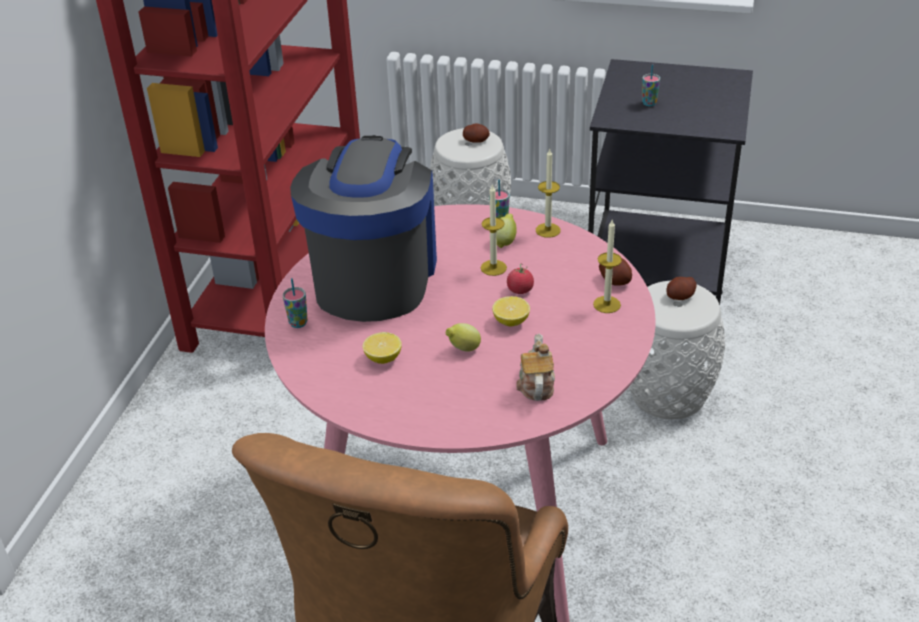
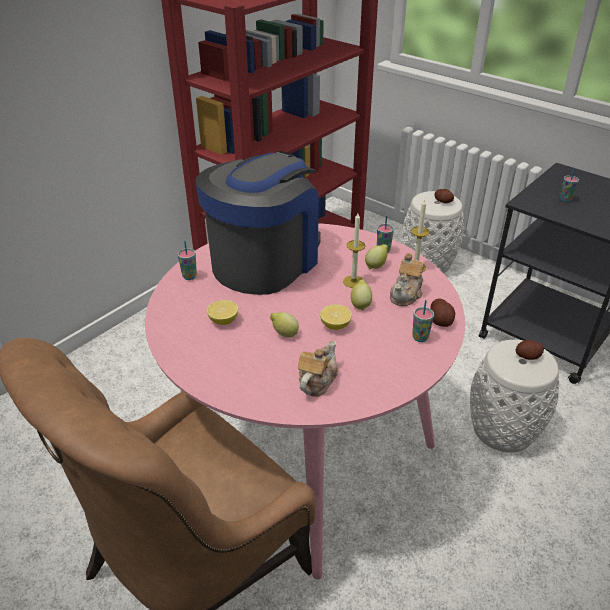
camera: 25 degrees right, 0 degrees up
(520, 290) = (360, 304): tomato -> lemon
(560, 263) = (406, 294): none -> teapot
(607, 304) = (420, 338): candle -> cup

